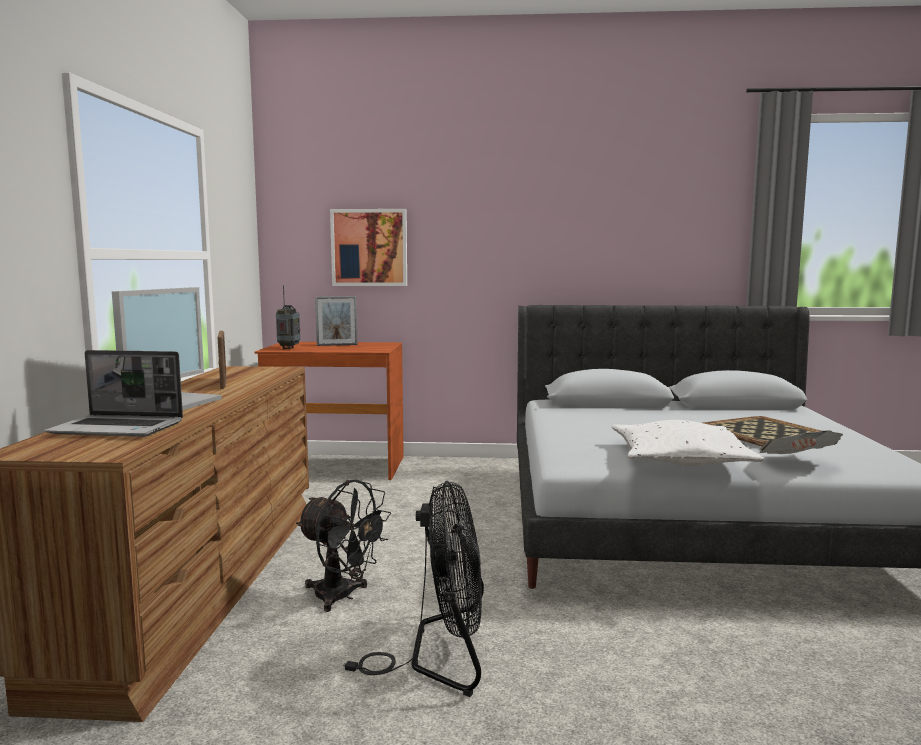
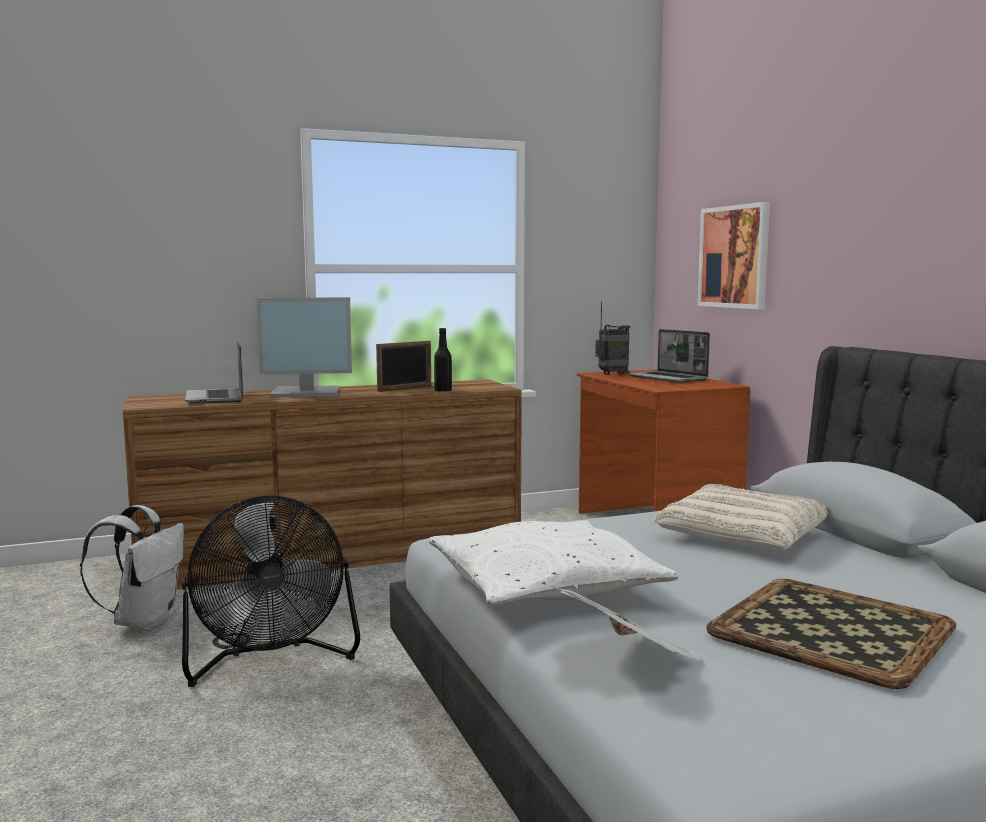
camera: 65 degrees right, 0 degrees up
(252, 717) = (144, 621): none -> white backpack
(264, 378) = (443, 390): none -> black bottle
(337, 345) = (669, 378): picture frame -> laptop
(342, 597) = (343, 602): black fan -> none
(609, 418) = (741, 536): none -> beige pillow

